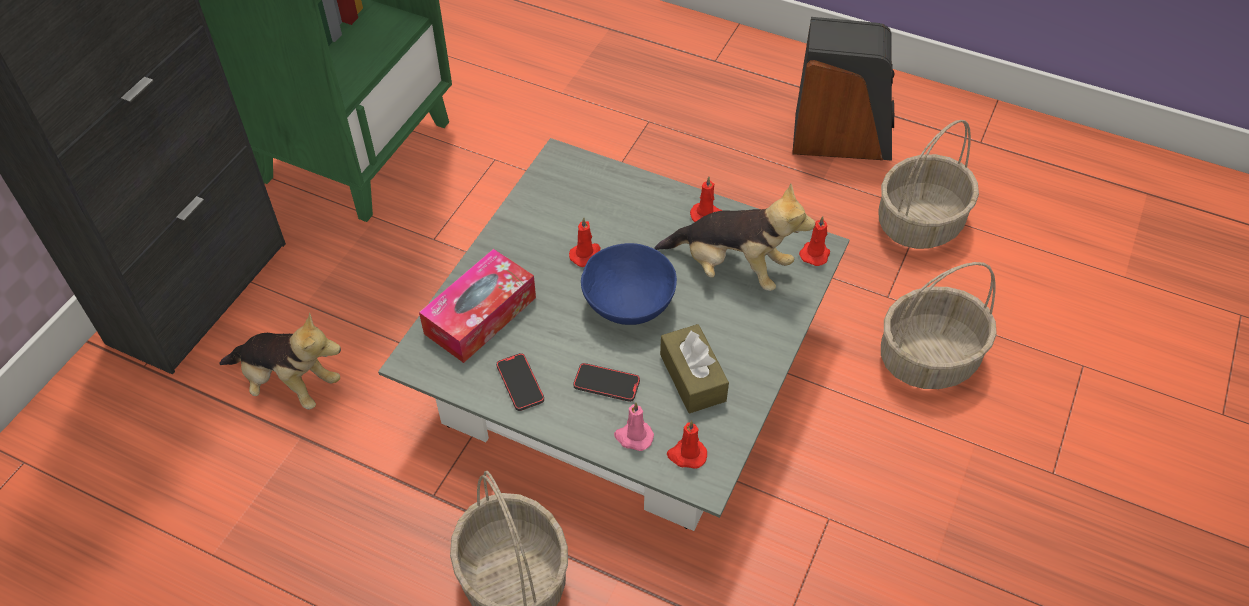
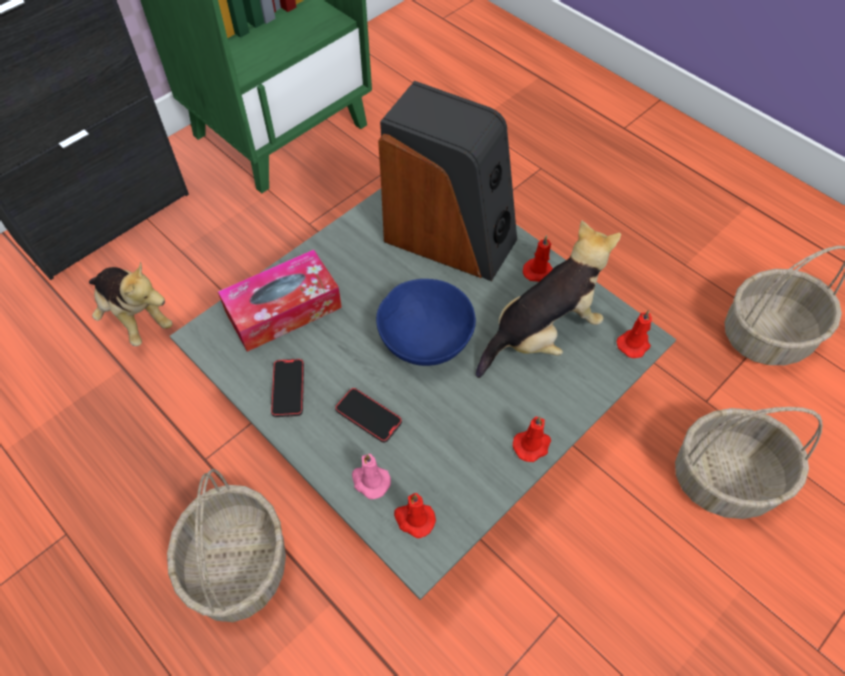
camera: 20 degrees right, 5 degrees up
(586, 255) = (407, 279): red candle -> red candle (532, 445)
(692, 377) = (455, 437): brown tissue box -> none
(731, 268) = (542, 334): plush toy -> plush toy turned 75 degrees counterclockwise
(841, 137) = (718, 229): speaker -> speaker (450, 237)

